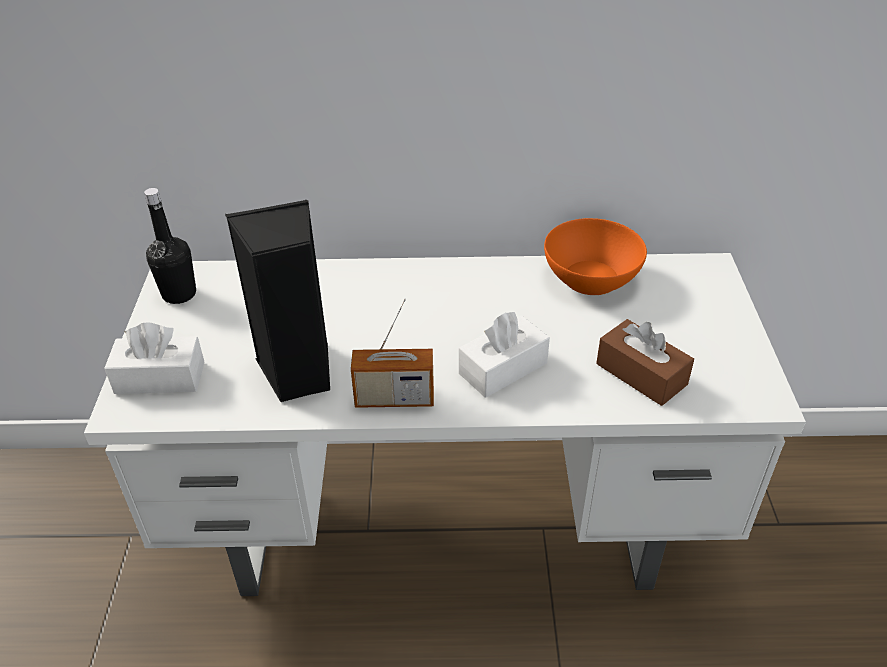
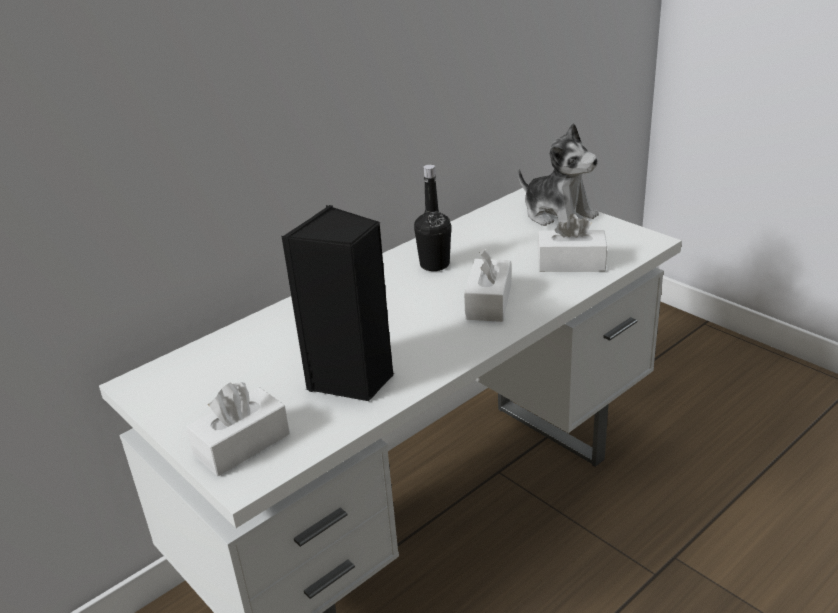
camera: 40 degrees left, 10 degrees down
(179, 294) = (165, 390): black bottle -> black bottle (434, 265)
(394, 398) = (446, 354): radio -> none
(591, 278) = (466, 233): orange bowl -> none
(641, 374) = (571, 263): brown tissue box -> white tissue box
(713, 308) = (558, 215): none -> plush toy

